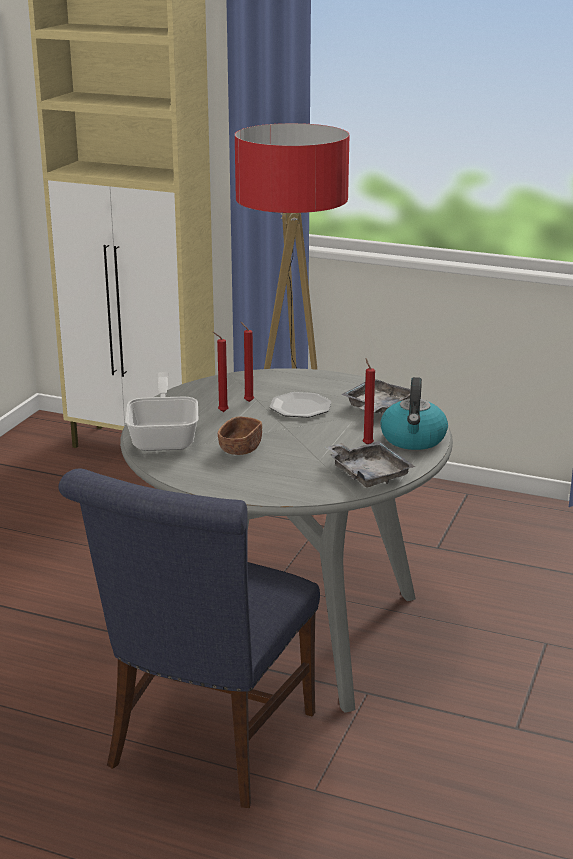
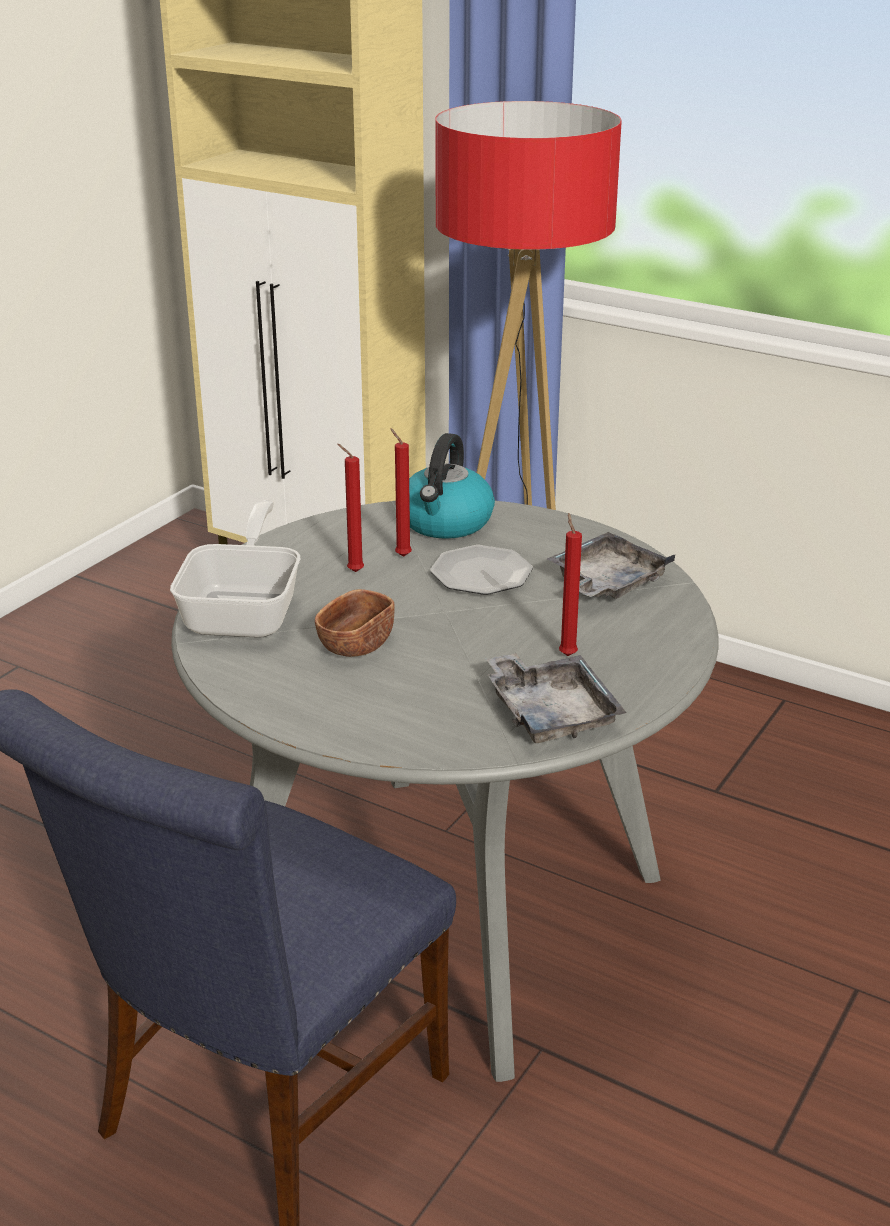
camera: 10 degrees right, 5 degrees up
(413, 439) = (648, 651): kettle -> kettle (446, 523)

